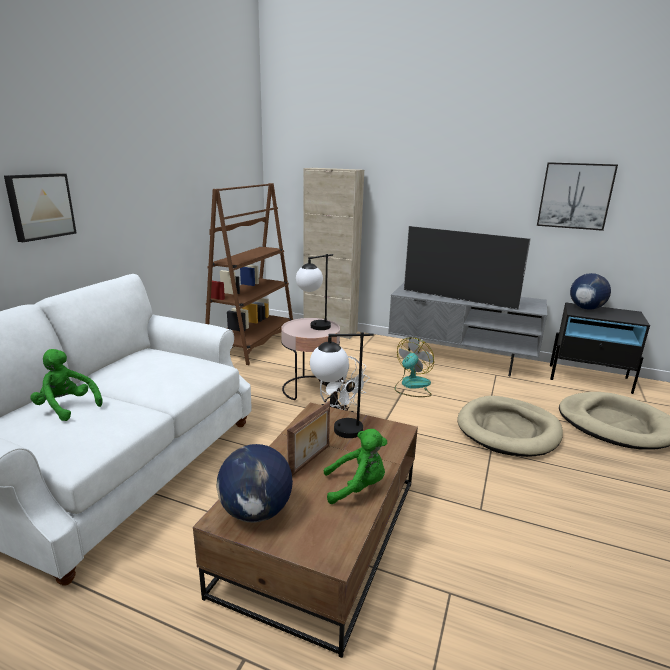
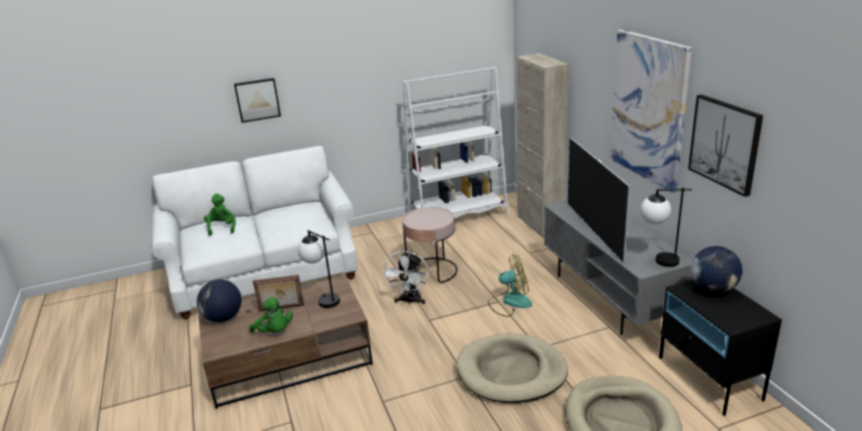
camera: 50 degrees right, 5 degrees up
(252, 344) = (458, 216): brown bookcase -> white bookcase
(313, 328) = (429, 219): table lamp -> table lamp (657, 261)
(480, 188) = (648, 109): none -> picture

